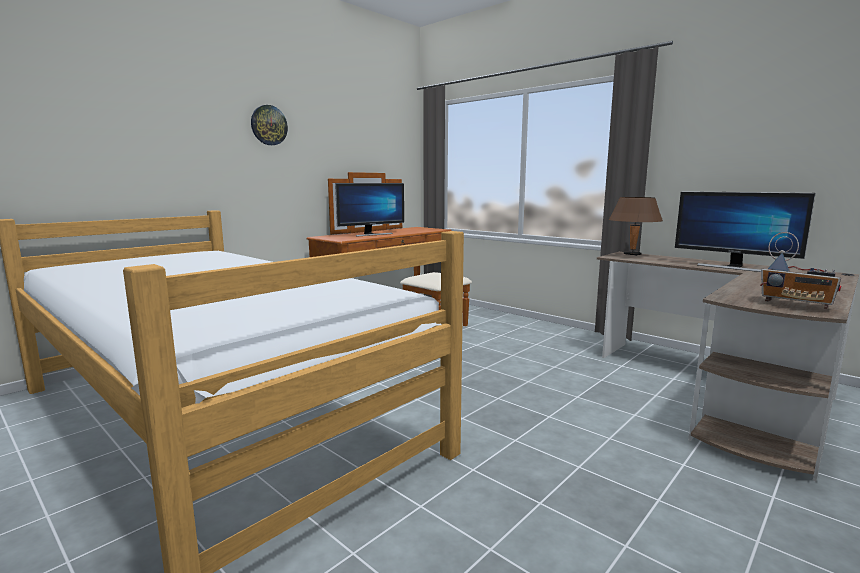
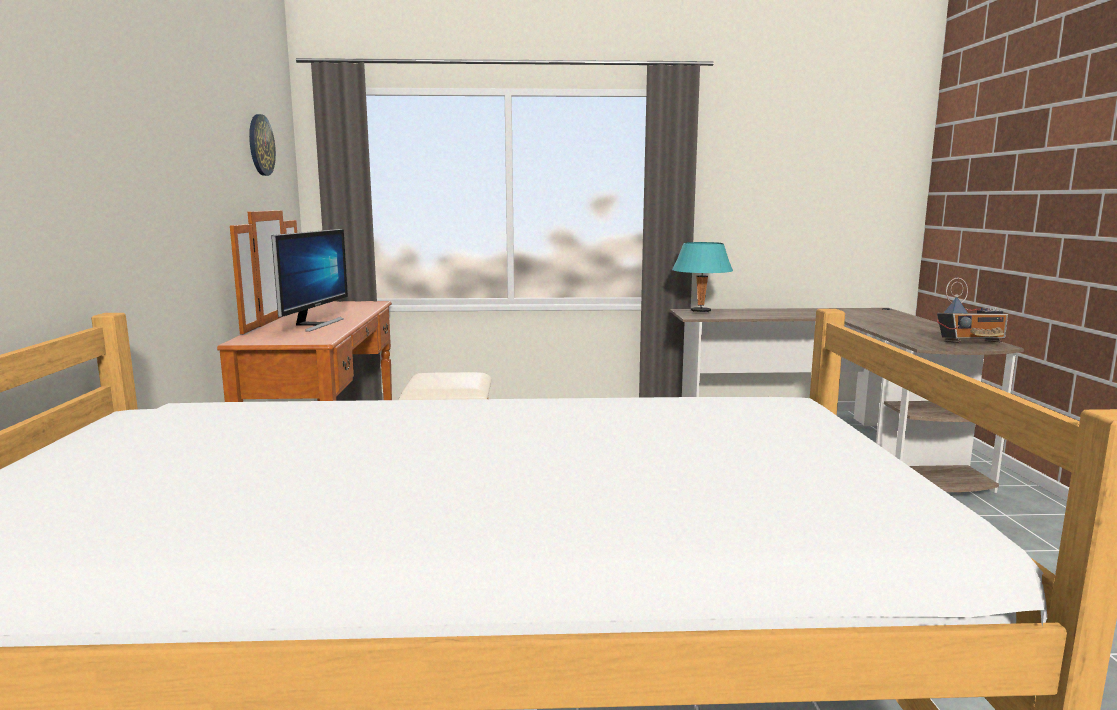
camera: 45 degrees left, 0 degrees up
(269, 125) = (147, 116): wall clock -> wall clock (260, 145)
(632, 254) = (701, 311): brown table lamp -> turquoise table lamp
(733, 267) = (812, 313): monitor -> none

